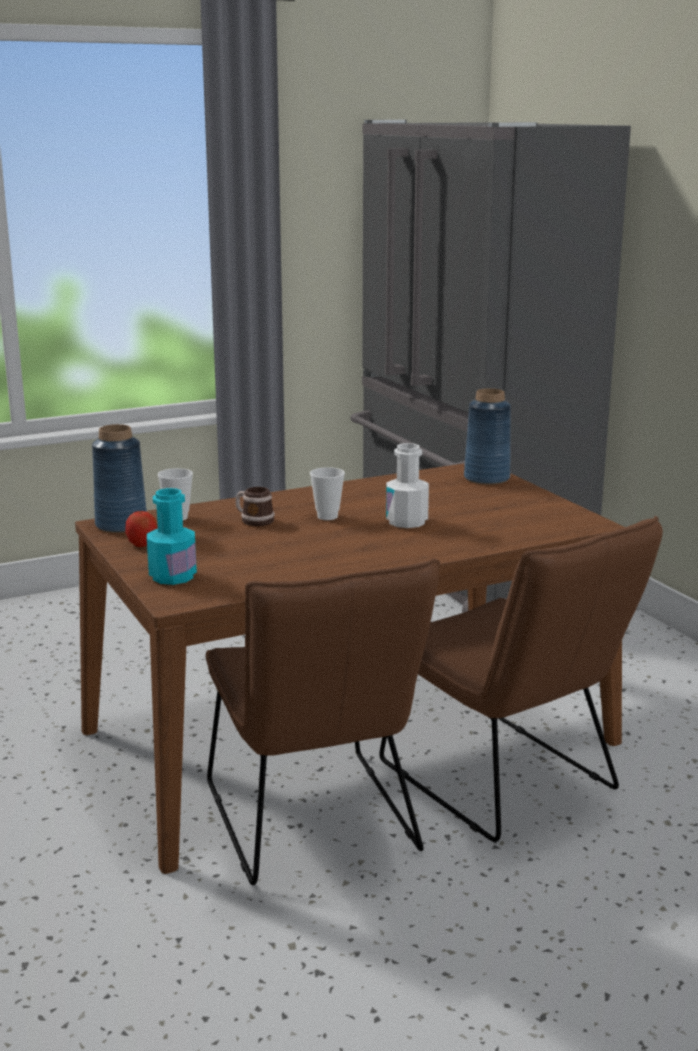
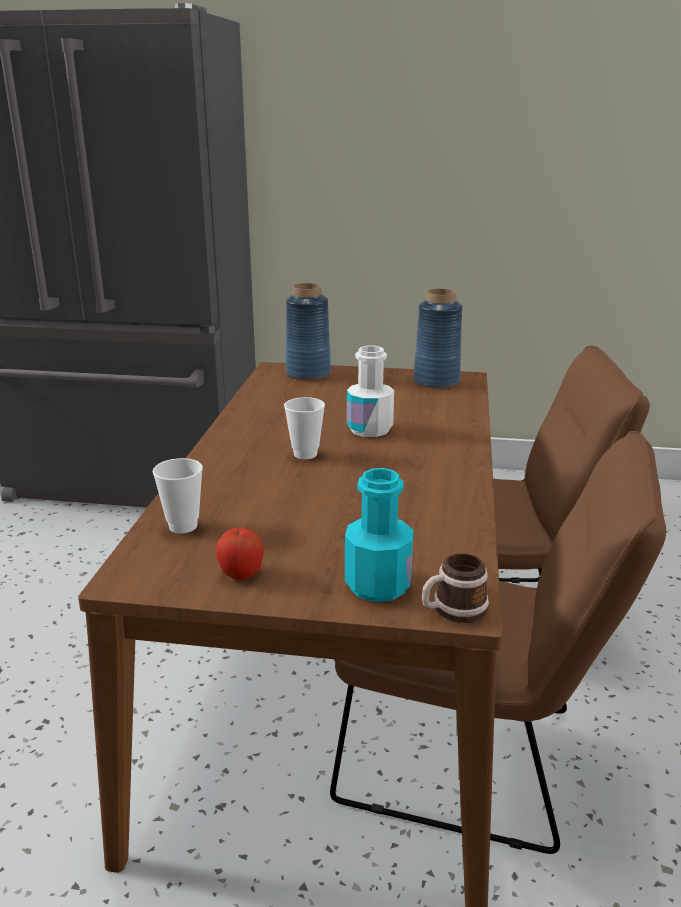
camera: 55 degrees left, 5 degrees up
(121, 525) = (150, 568): blue vase -> blue vase (437, 381)
(253, 520) = (260, 489): mug -> mug (452, 610)

